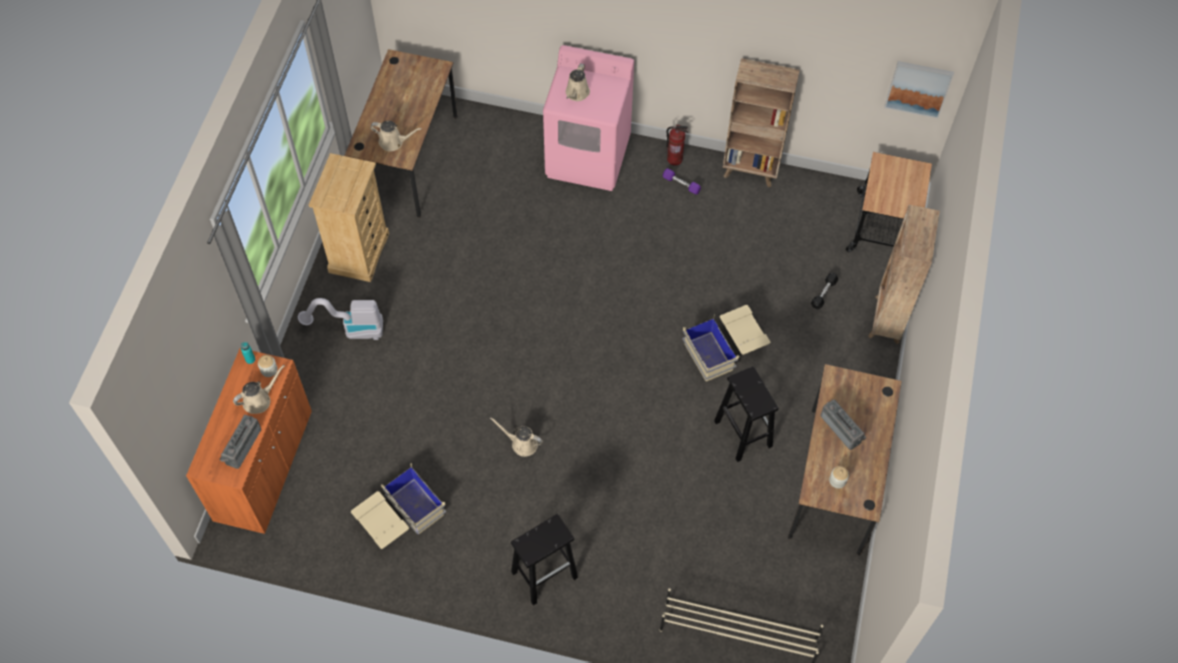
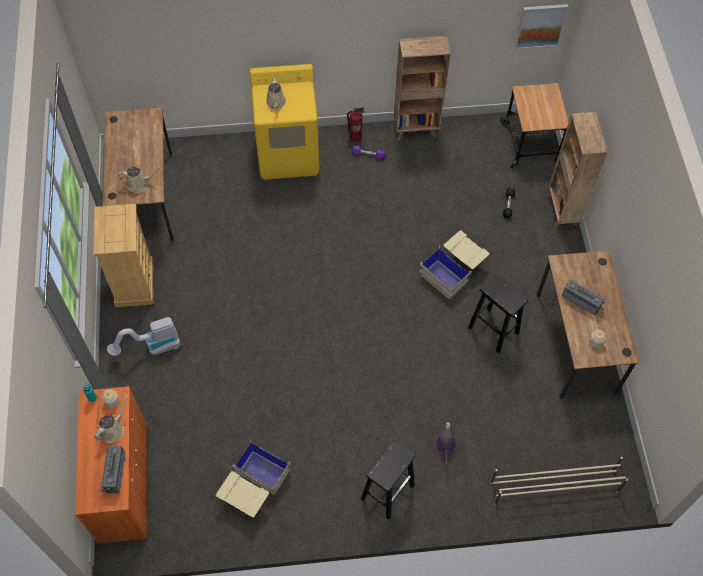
camera: 20 degrees left, 0 degrees up
(521, 444) = (327, 394): beige watering can -> none
(588, 157) = (288, 154): pink washing machine -> yellow washing machine
(630, 547) = (445, 447): none -> purple watering can

